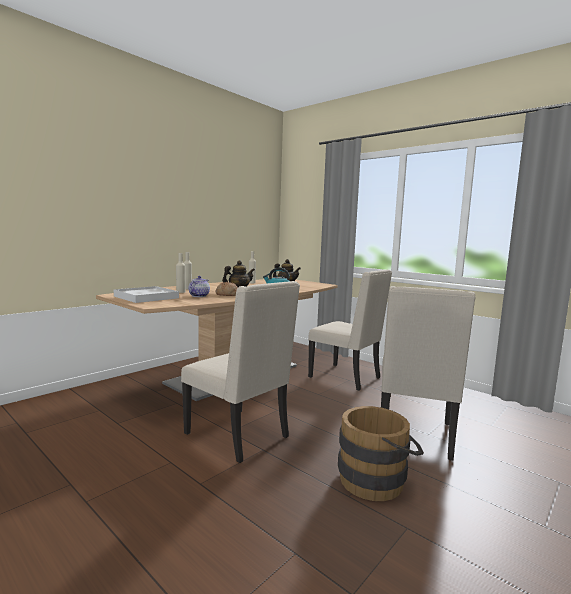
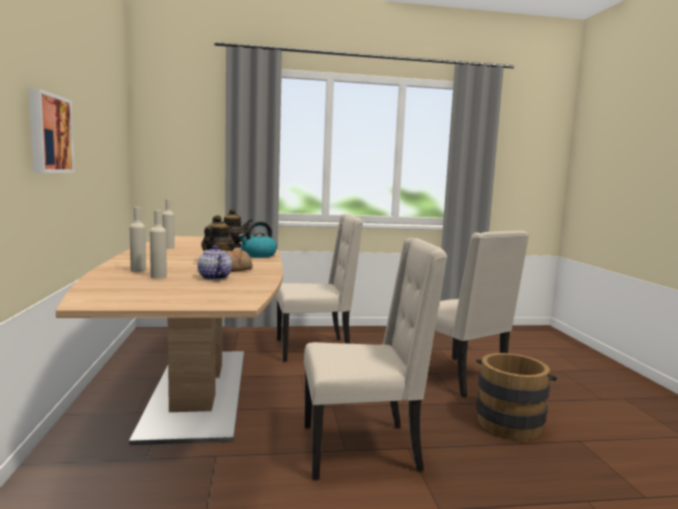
camera: 50 degrees left, 0 degrees up
(146, 297) = (162, 294): white tray -> none
(167, 213) = (48, 133): none -> picture

